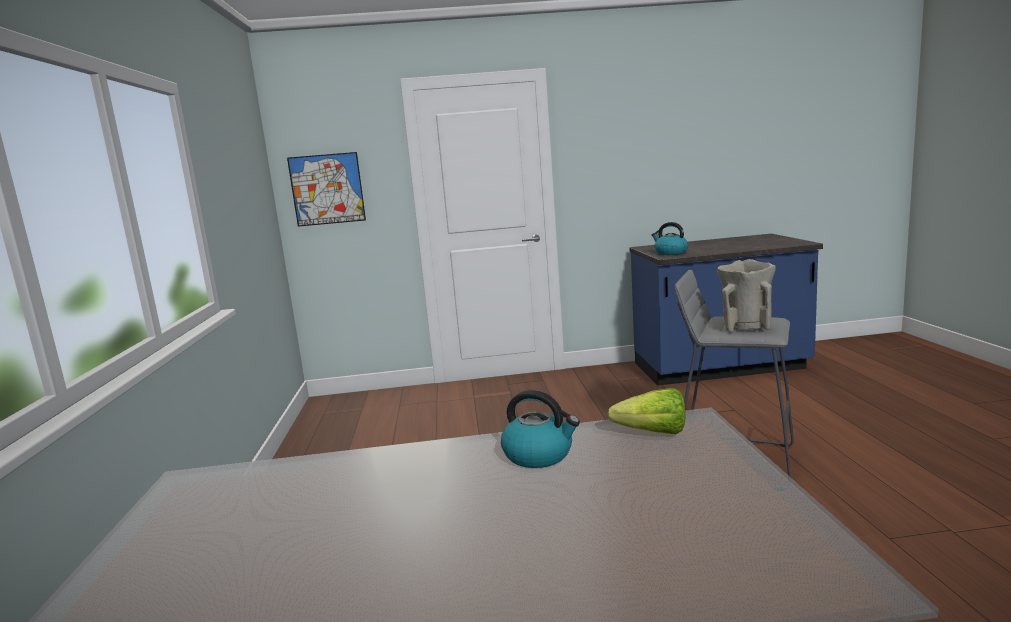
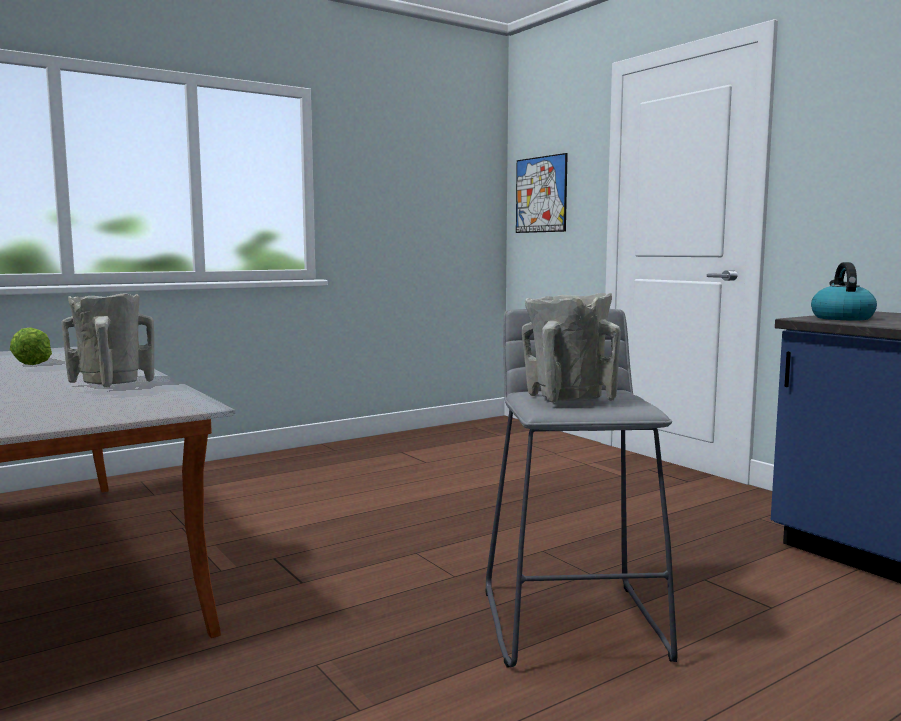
camera: 60 degrees right, 5 degrees down
(539, 455) = (112, 383): kettle -> beige vase
(646, 432) = (157, 398): lettuce -> lettuce (35, 362)

